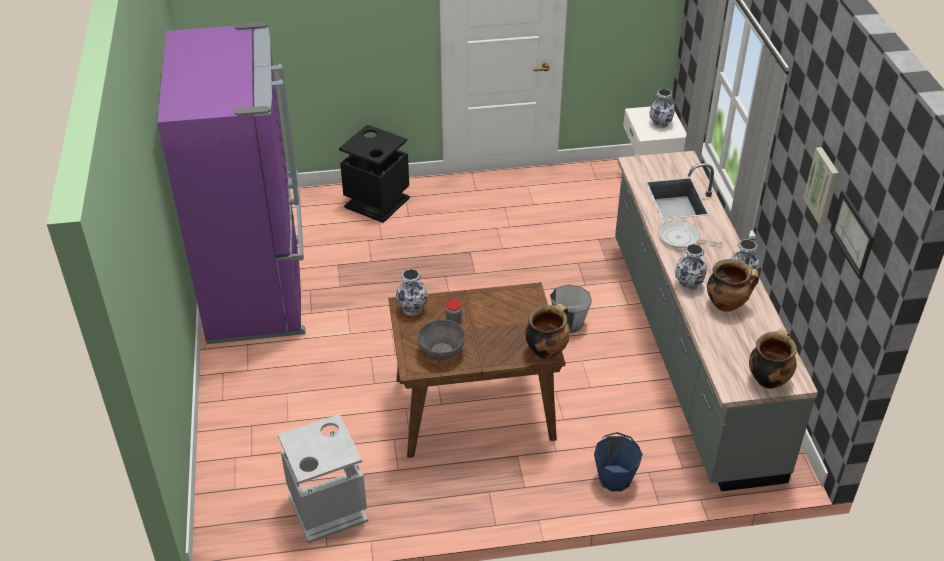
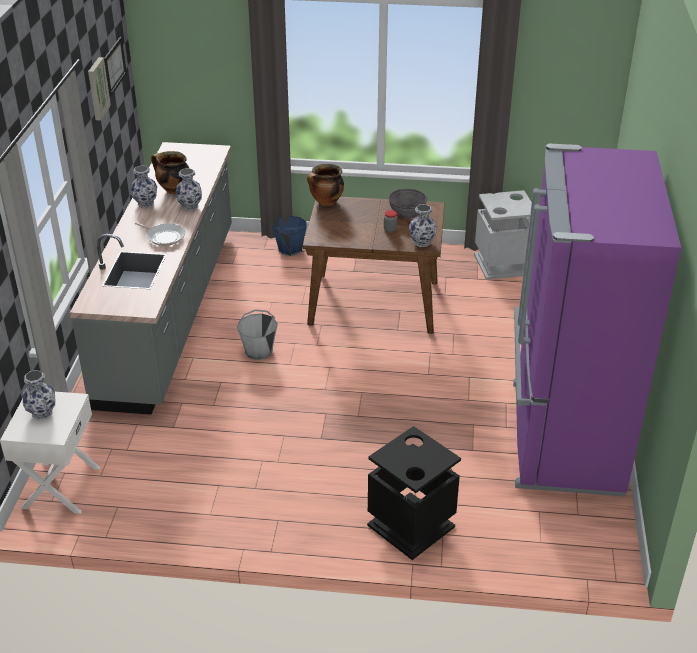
camera: 165 degrees left, 5 degrees down
(768, 379) = (188, 151): cooking pot -> none

